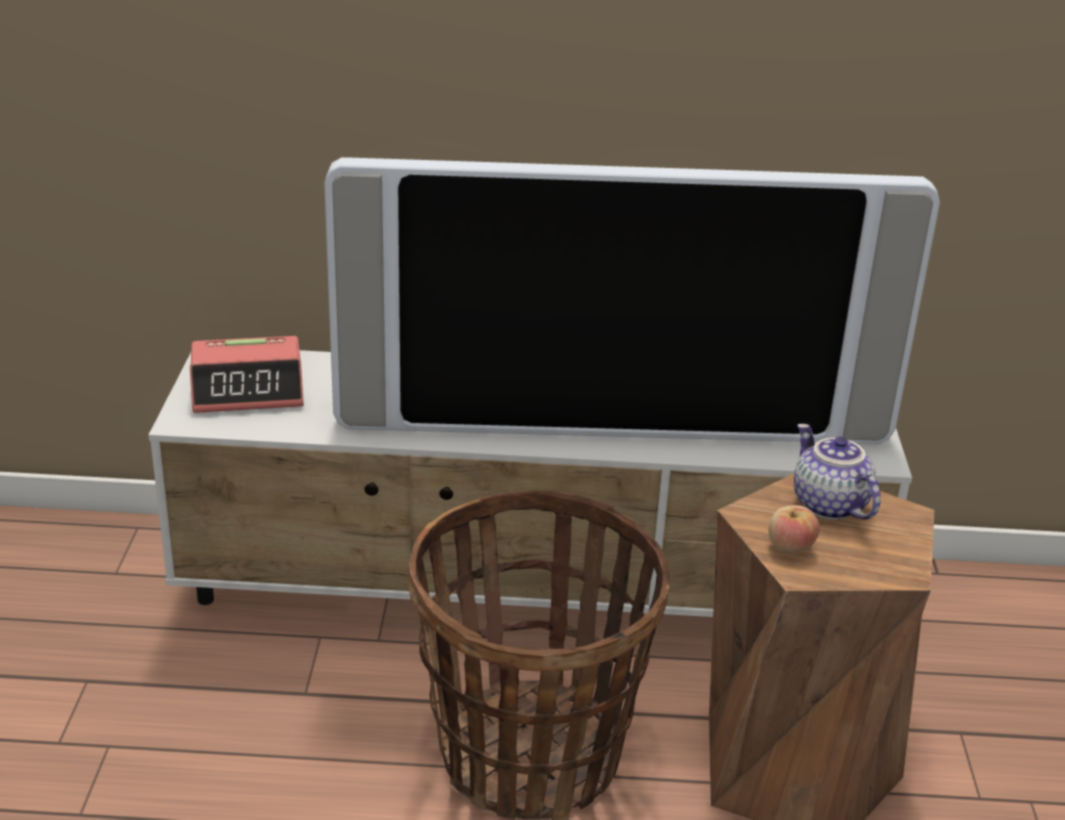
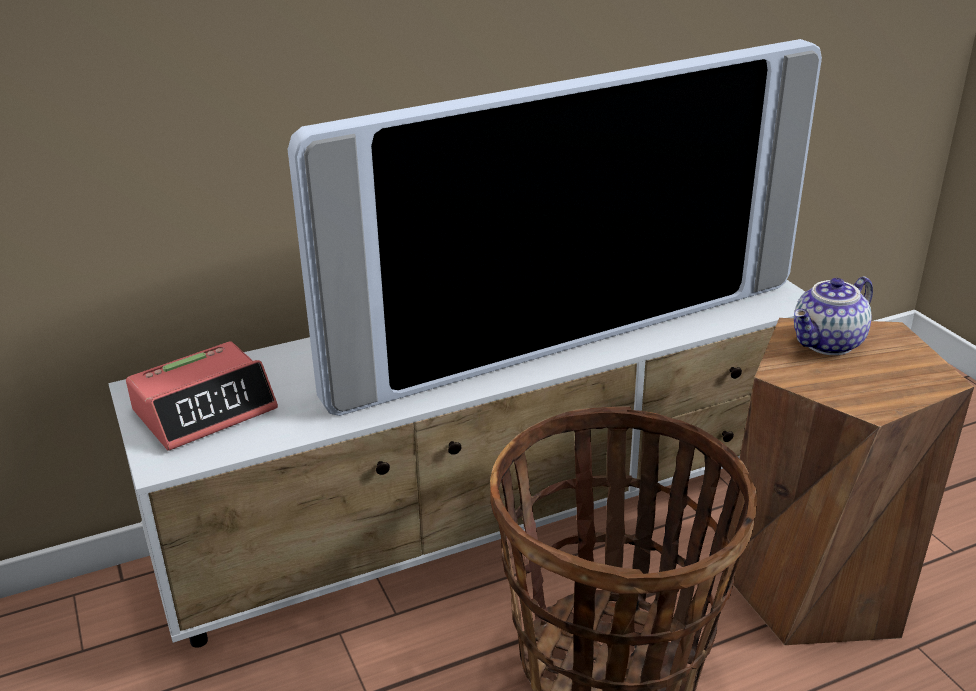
camera: 25 degrees left, 0 degrees up
(790, 547) = (842, 389): apple -> none
(827, 505) = (828, 344): teapot -> teapot turned 75 degrees counterclockwise

